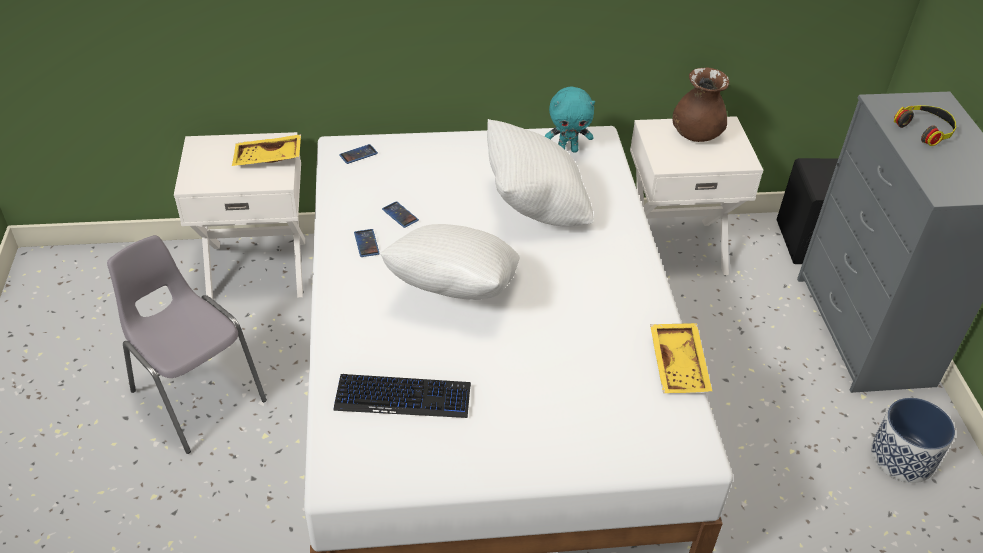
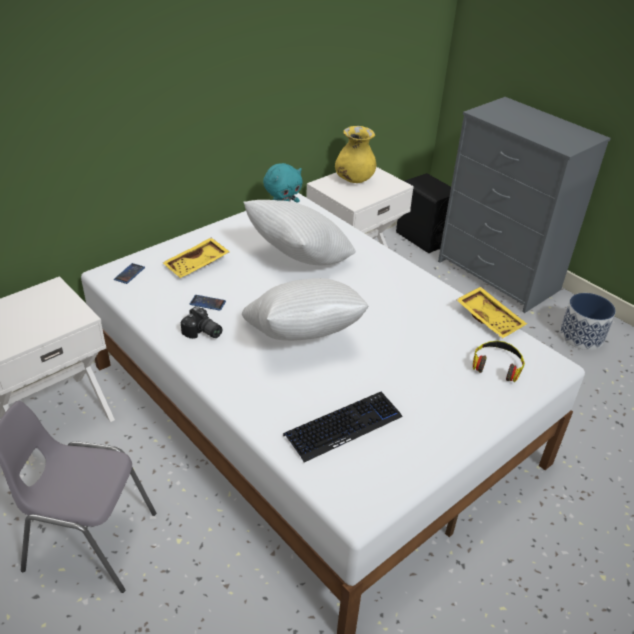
camera: 35 degrees left, 5 degrees down
(268, 159) = (54, 305): yellow tray -> yellow tray (197, 265)
(366, 243) = (202, 333): phone -> camera
(696, 135) = (354, 179): brown vase -> yellow vase
(925, 129) = (517, 119): headphones -> headphones (497, 365)

